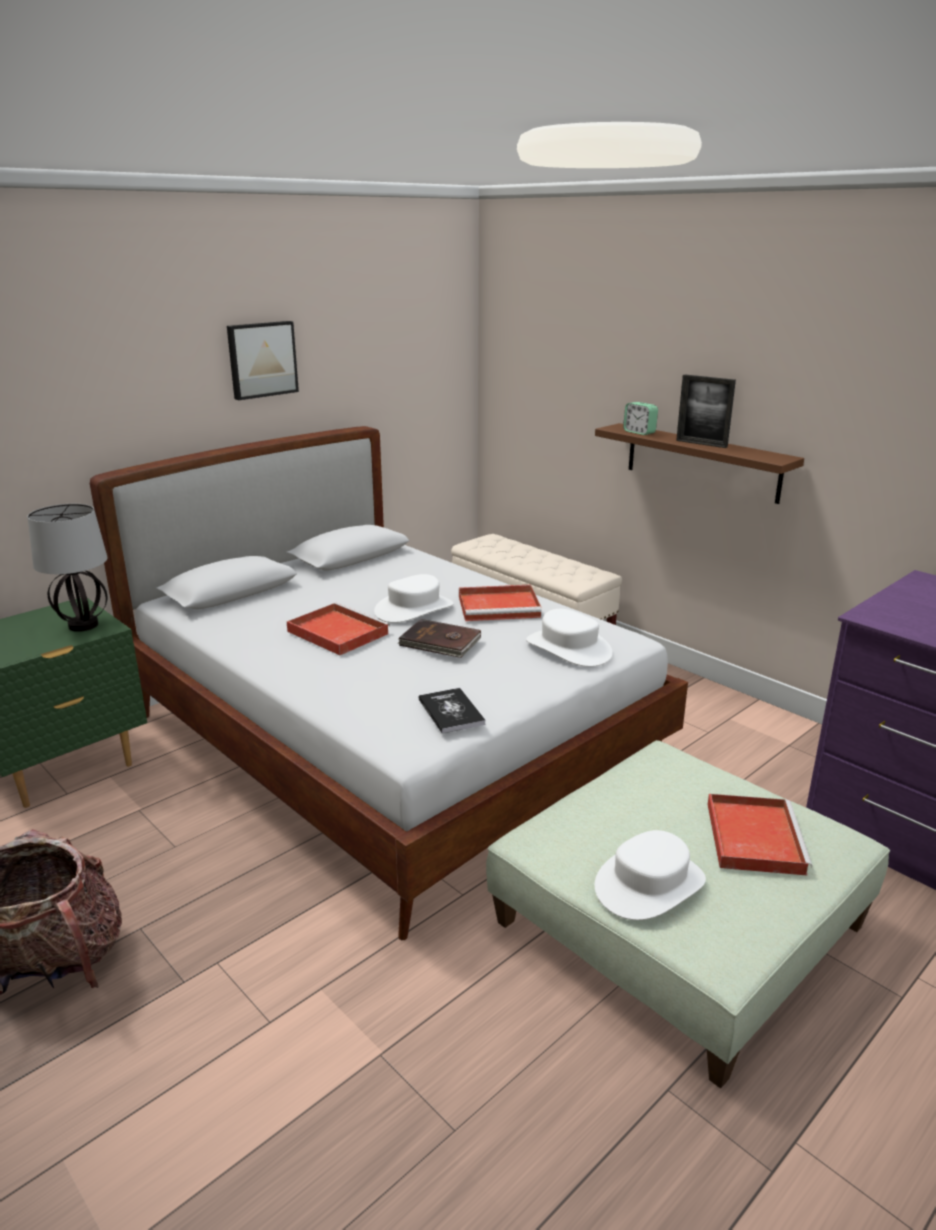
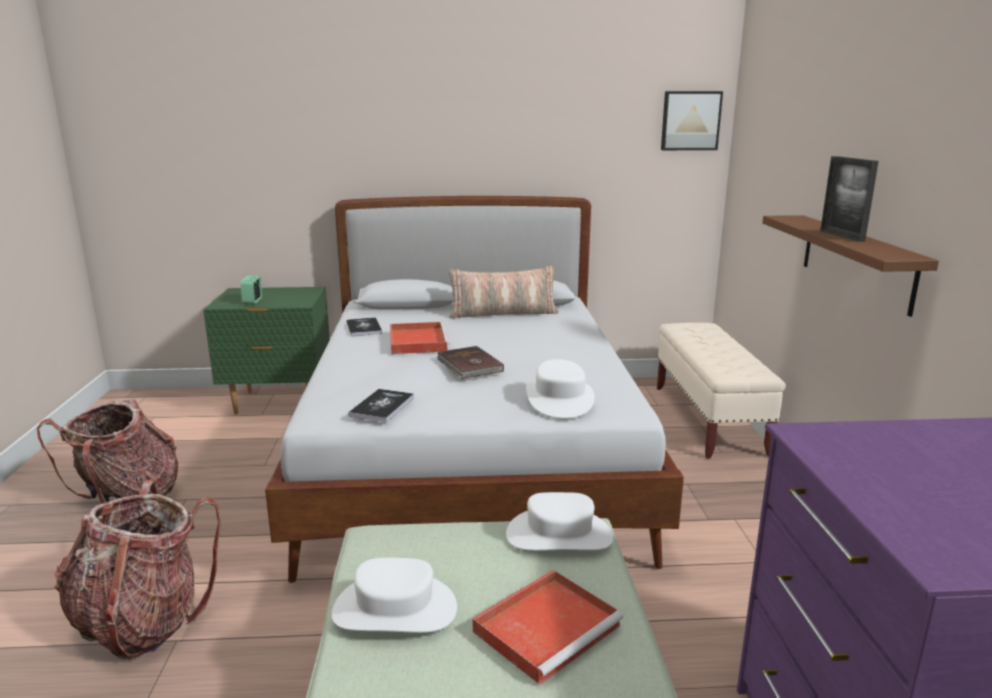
camera: 40 degrees right, 5 degrees down
(83, 626) = (293, 300): table lamp -> none
(242, 635) = (364, 328): none -> book
(261, 359) = (490, 130): picture -> picture (690, 121)
(316, 1063) = (143, 622): none -> backpack
(354, 575) = (503, 314): none -> pillow
(414, 609) = (497, 342): white hat -> white hat (559, 535)
(500, 606) = (565, 358): red tray -> none
(639, 432) = (799, 222): alarm clock -> alarm clock (253, 301)

